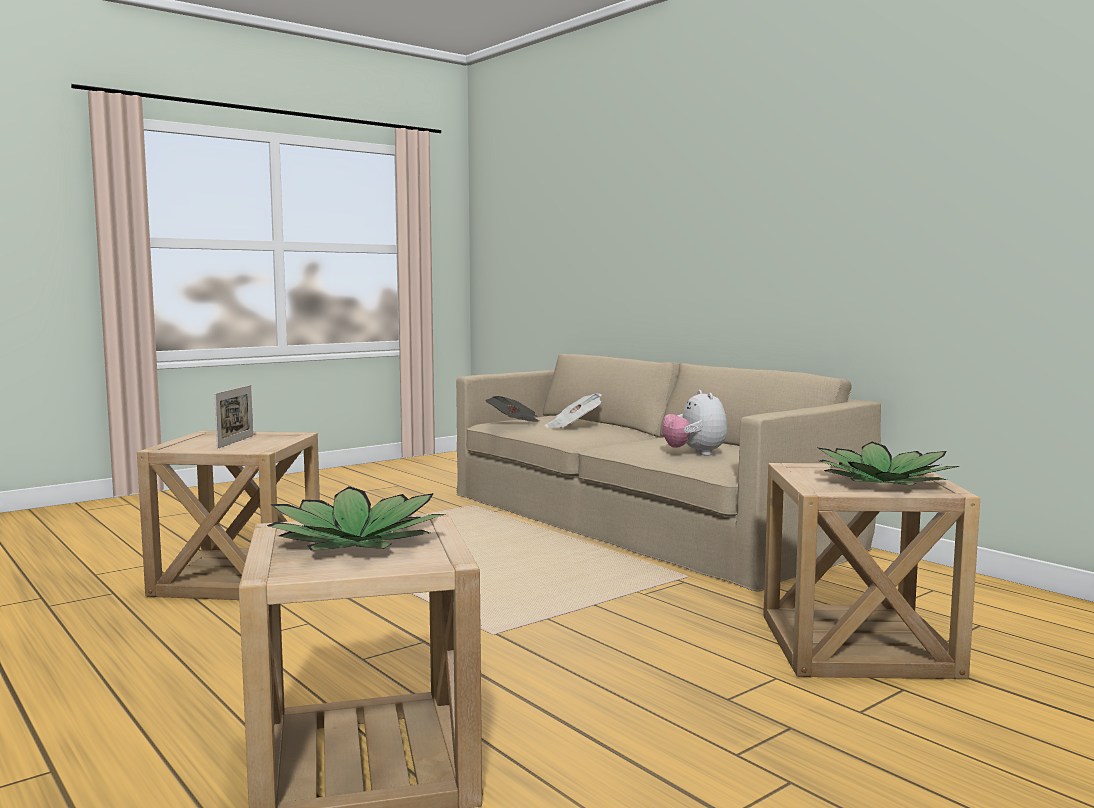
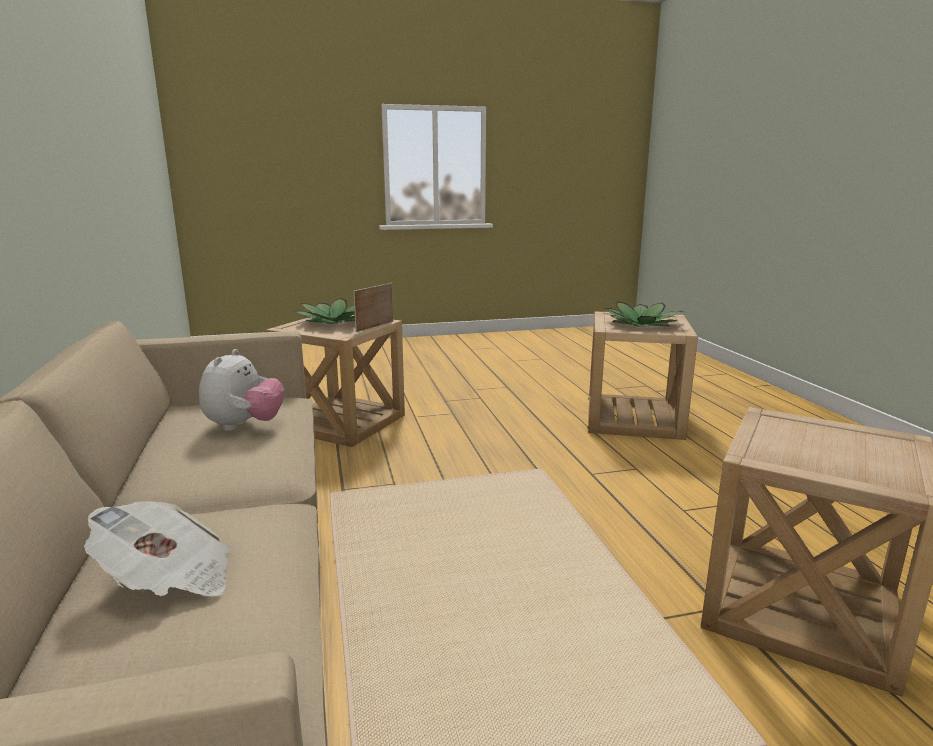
camera: 155 degrees left, 10 degrees up
(235, 442) = (828, 449): picture frame -> picture frame (375, 326)
(514, 424) = (249, 641): newspaper -> none

